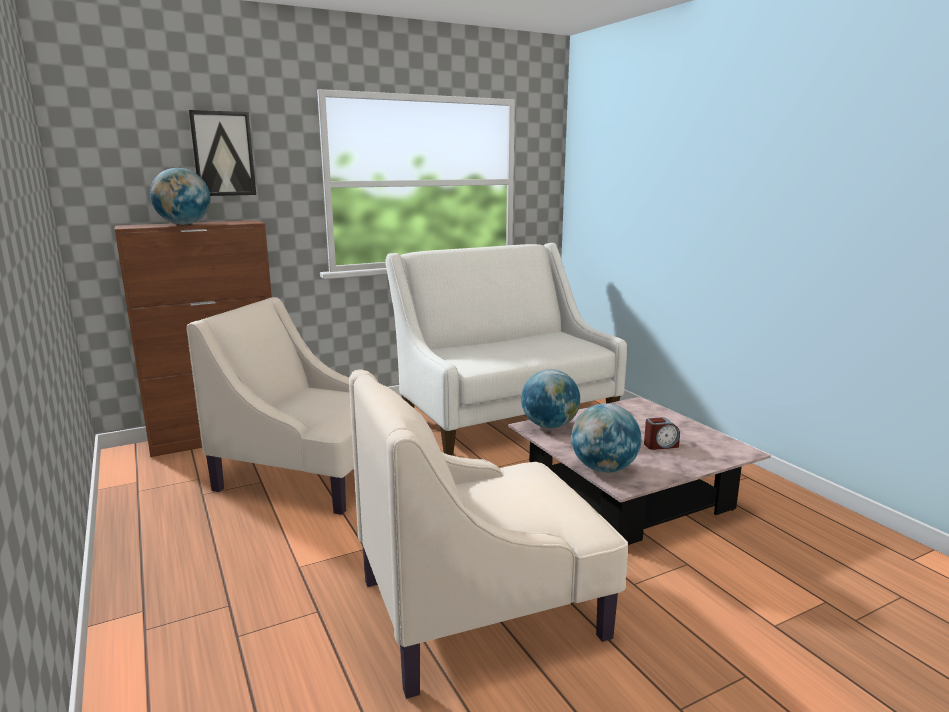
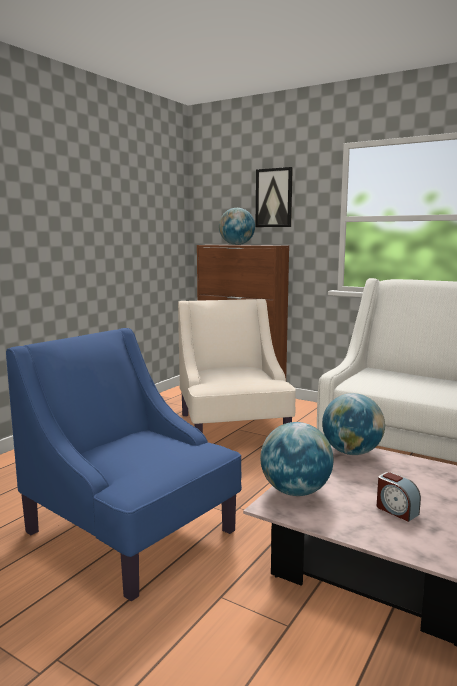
camera: 60 degrees right, 5 degrees down
(483, 607) = (131, 532): beige armchair -> blue armchair

